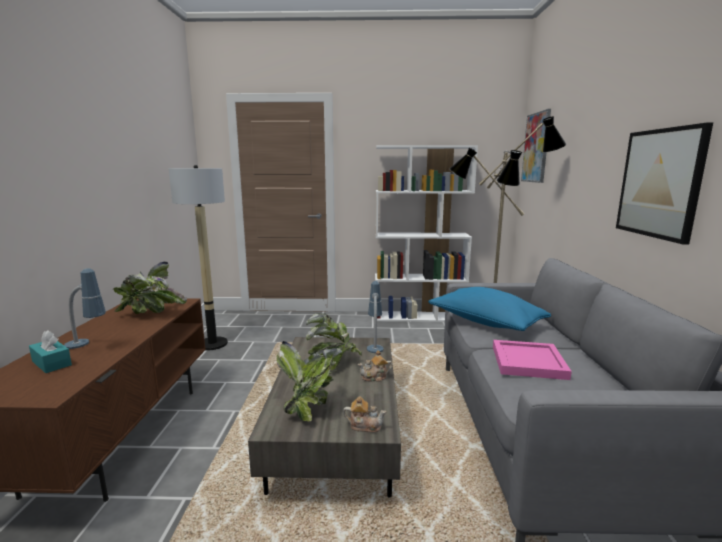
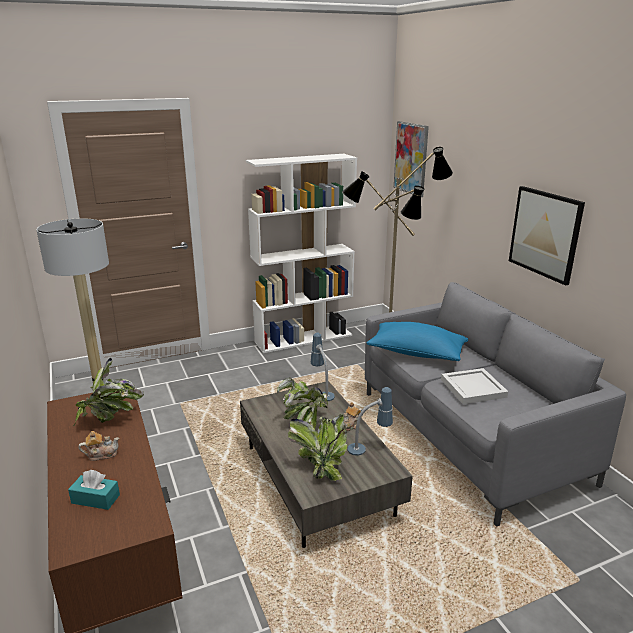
camera: 25 degrees left, 10 degrees up
(88, 346) = (102, 472): table lamp -> table lamp (369, 449)
(364, 425) = (377, 470): teapot -> teapot (101, 454)
(529, 361) = (473, 387): pink tray -> white tray

